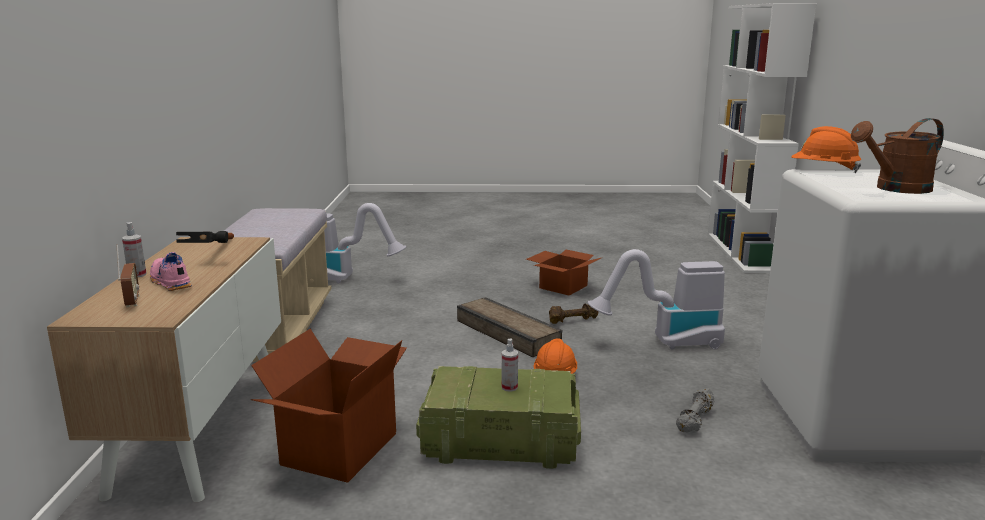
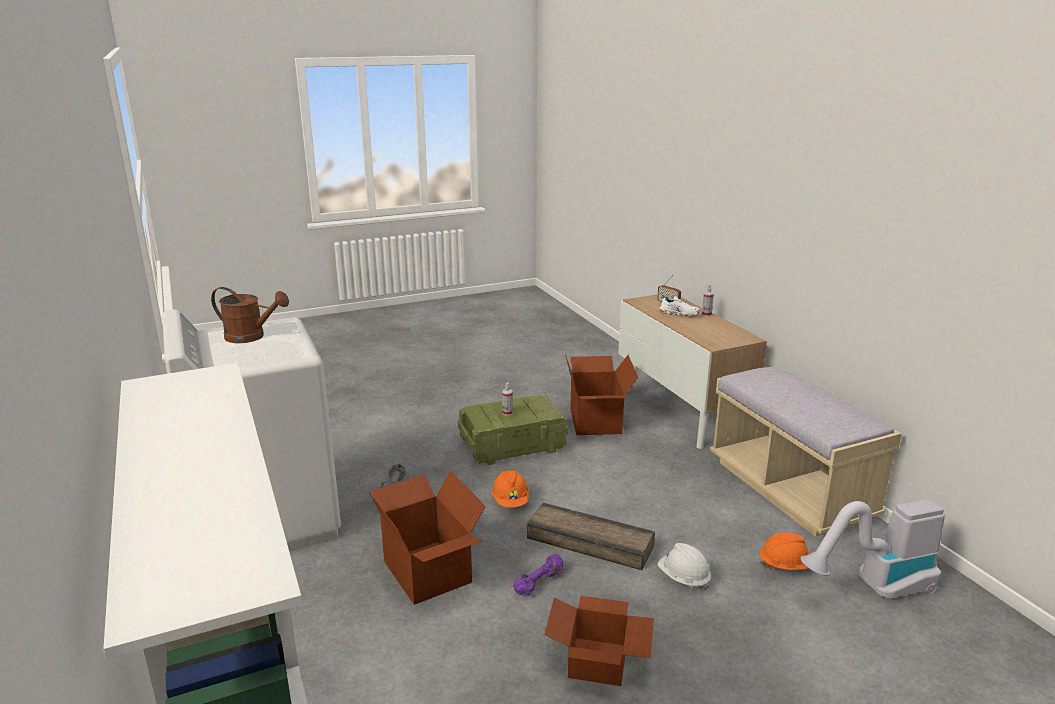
camera: 155 degrees right, 5 degrees up
(169, 282) = (679, 314): pink shoe -> white shoe
(215, 255) = (704, 332): hammer -> none
(460, 303) = (683, 578): none -> white hard hat
(572, 320) = (539, 582): brown dumbbell -> purple dumbbell
(665, 342) = (429, 571): vacuum cleaner -> cardboard box
(823, 170) = (287, 358): orange hard hat -> orange hard hat (786, 566)
(896, 189) = (251, 337): brown watering can -> brown watering can turned 60 degrees clockwise

